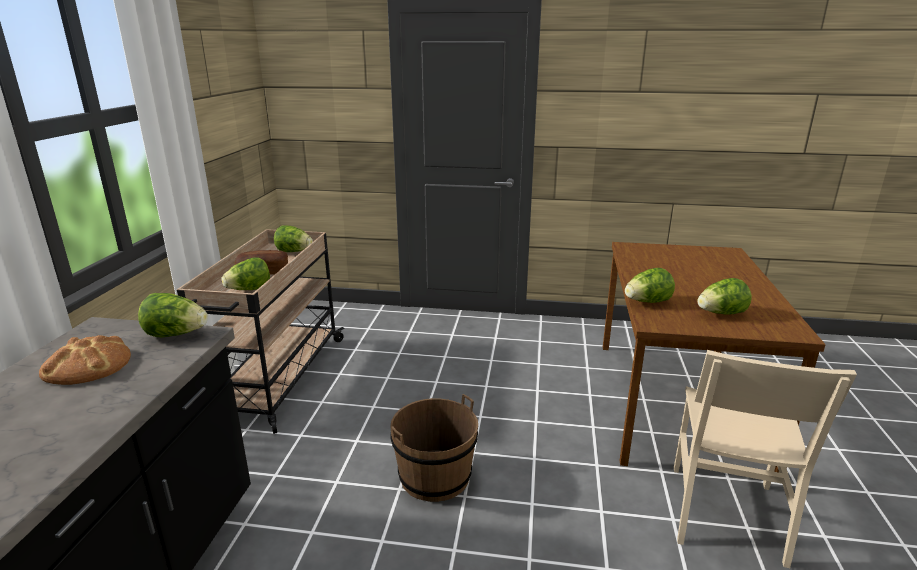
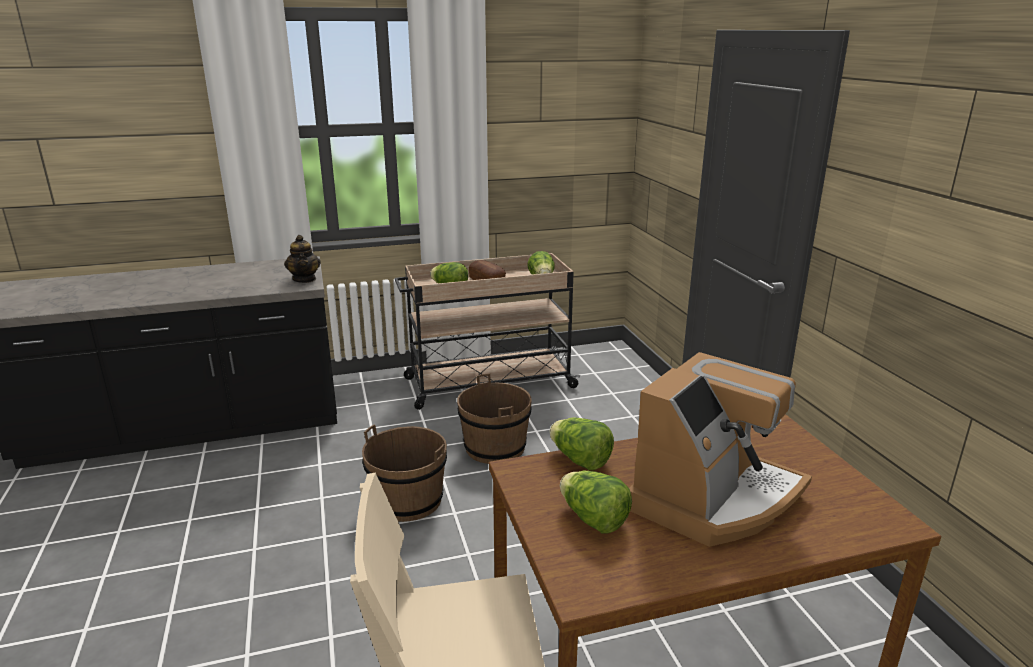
camera: 65 degrees right, 0 degrees up
(87, 365) = (257, 274): bread -> none
(176, 334) = (305, 279): lettuce -> teapot
(393, 405) = (495, 448): none -> brown bucket
(701, 279) = (714, 498): none -> coffee machine

